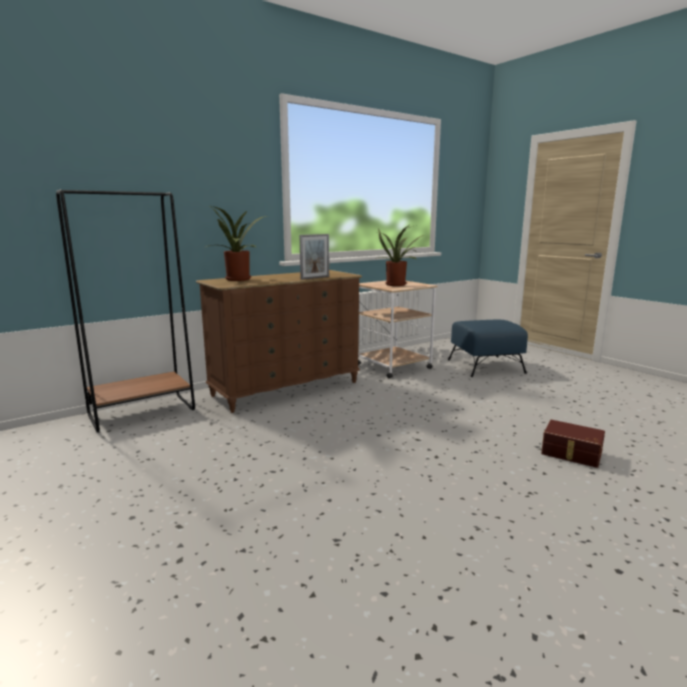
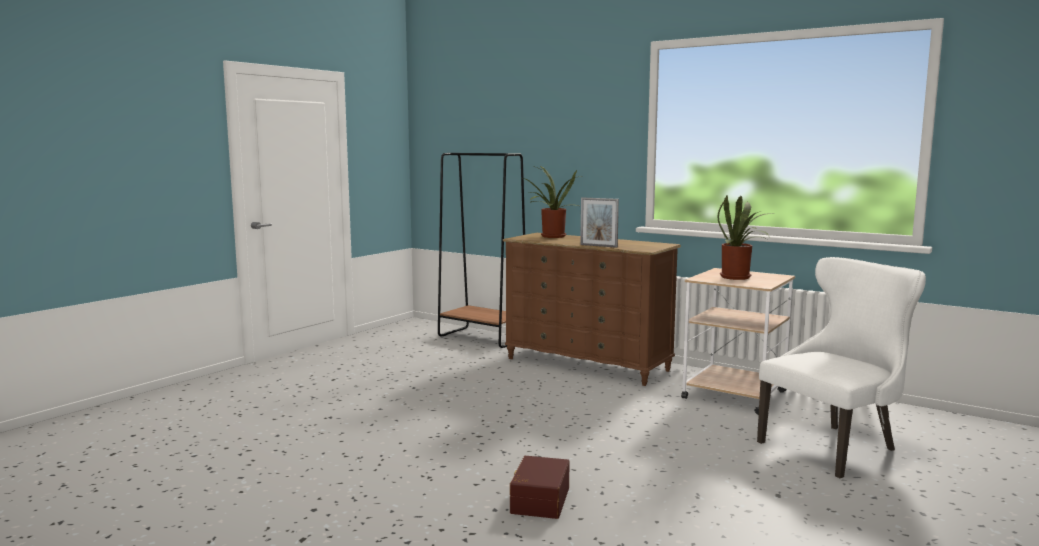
camera: 70 degrees right, 5 degrees down
(486, 366) = (834, 447): blue ottoman -> white chair

